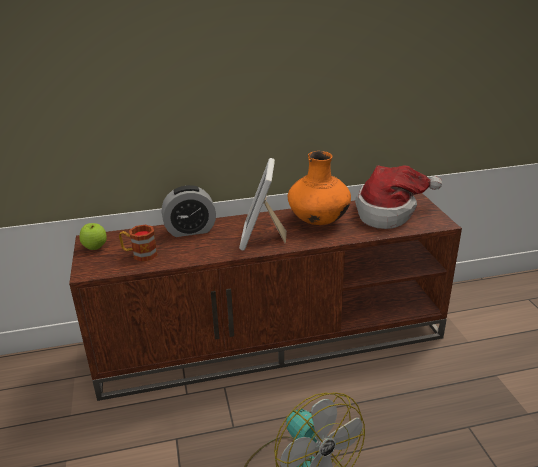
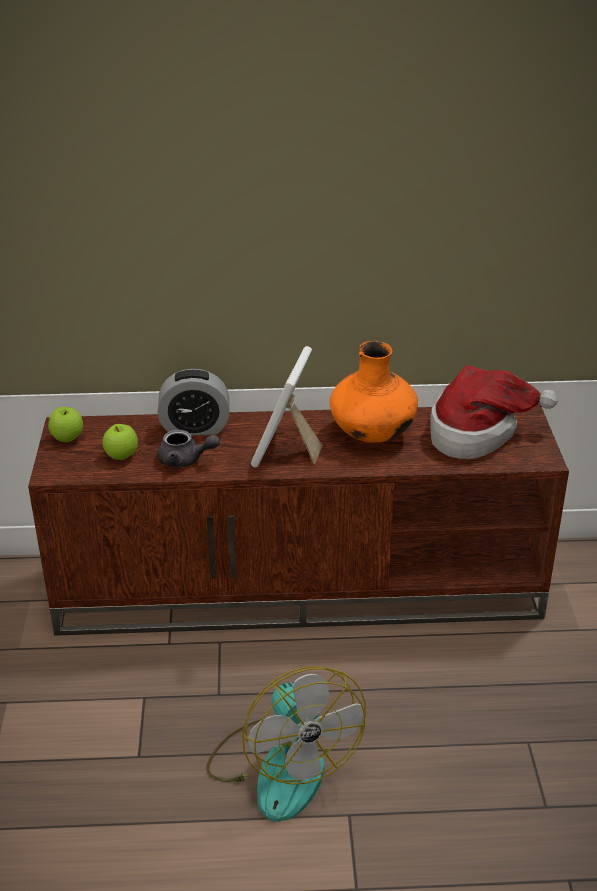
camera: 10 degrees right, 5 degrees up
(139, 254) = (121, 456): mug -> apple
(189, 252) = (185, 460): none -> grey teapot

